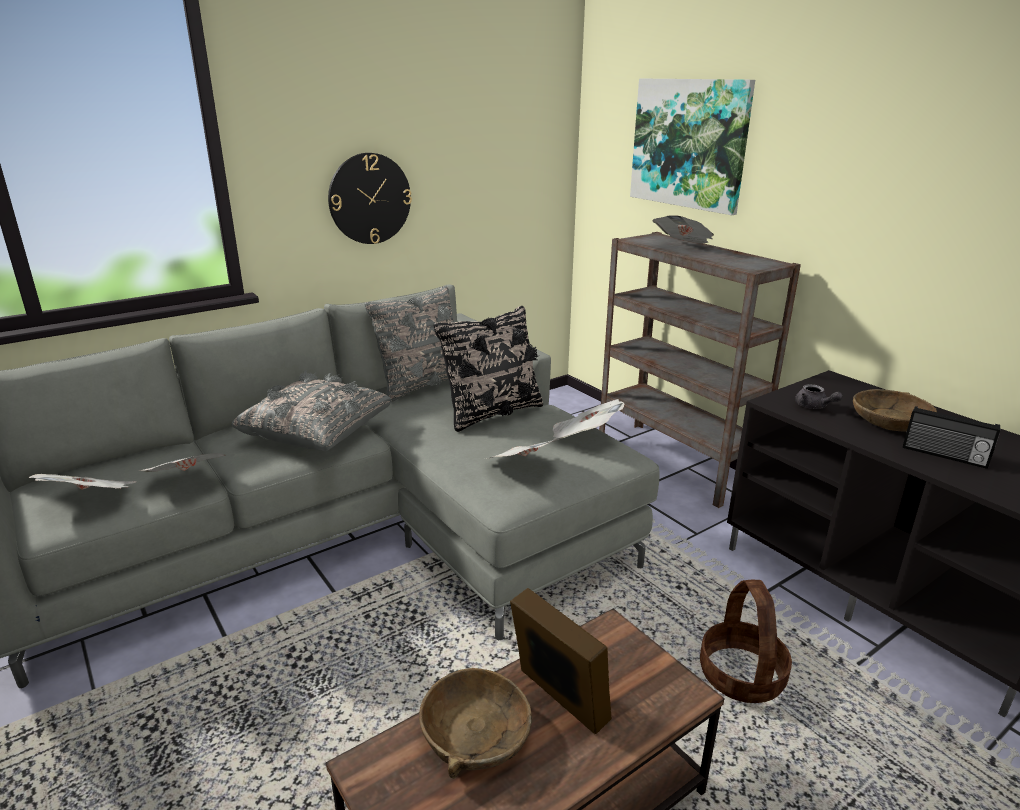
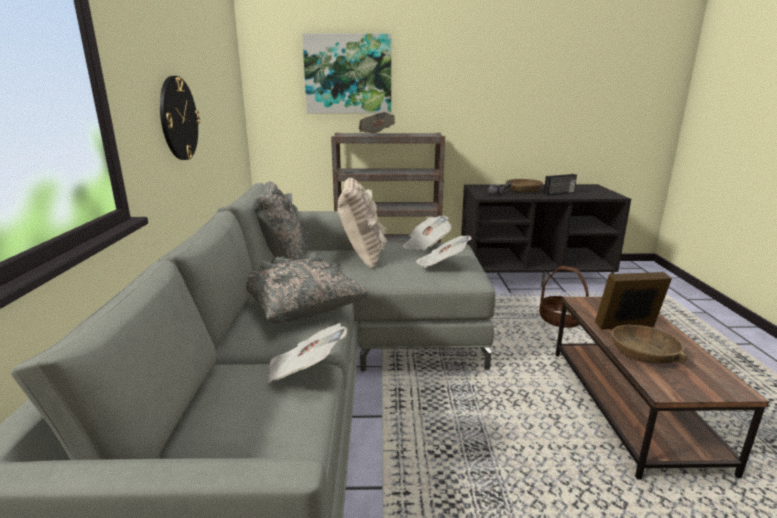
camera: 55 degrees left, 5 degrees down
(92, 500) = (271, 429): newspaper -> none
(492, 414) = (363, 255): black pillow -> beige pillow

